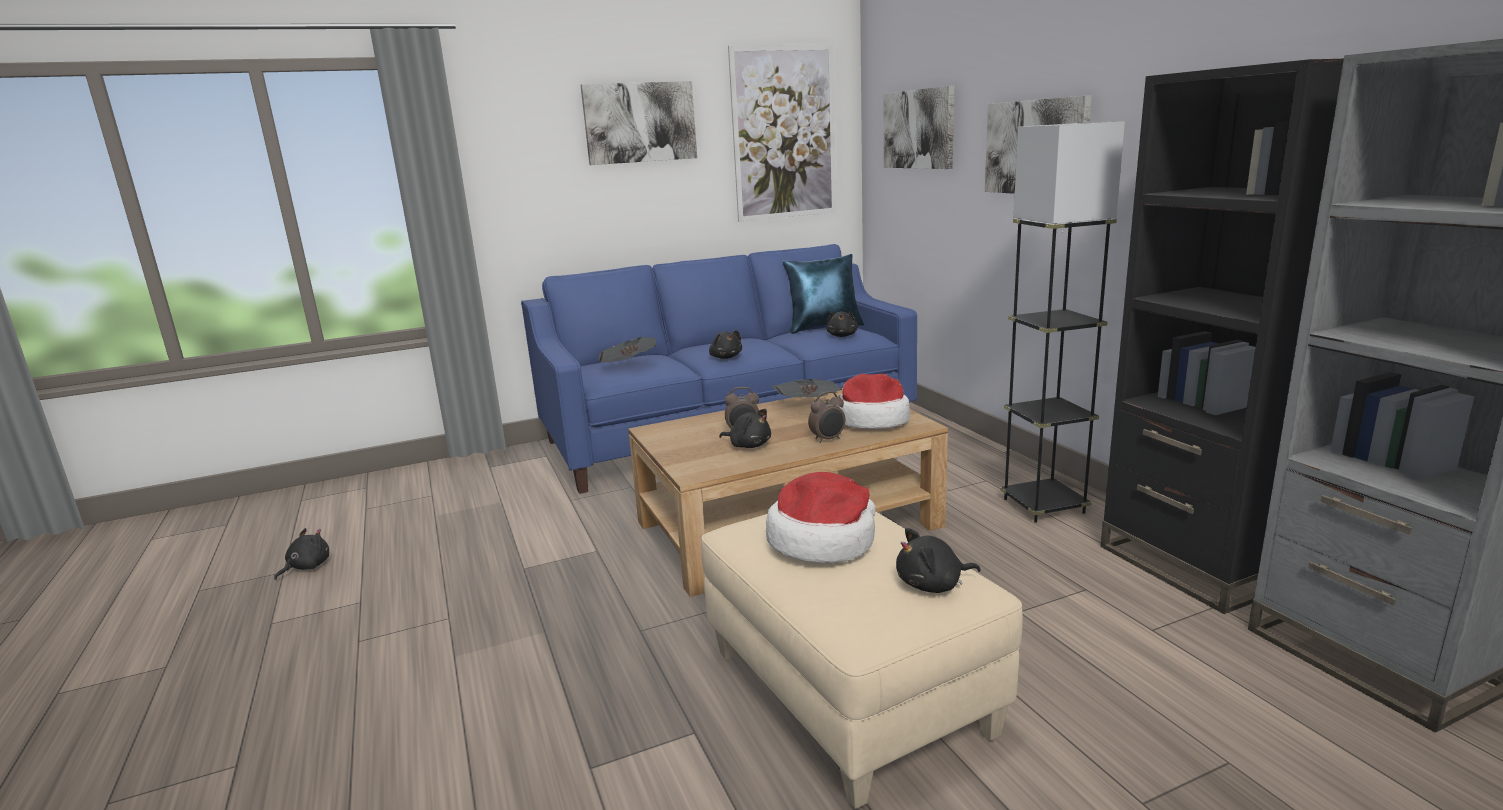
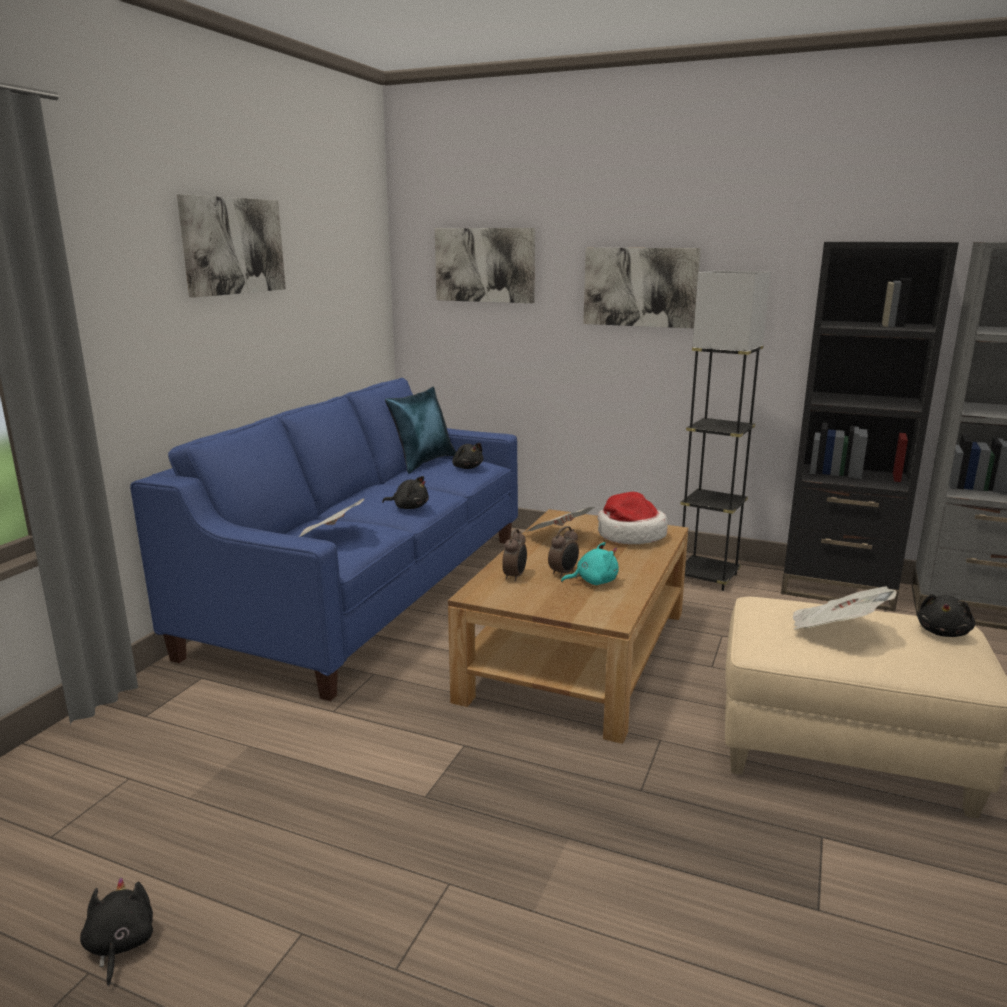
camera: 45 degrees left, 0 degrees up
(748, 445) = (593, 582): black plush toy -> turquoise plush toy
(784, 133) = (343, 263): picture -> none
(823, 541) = (835, 630): hat -> newspaper
(828, 440) = (638, 559): alarm clock -> alarm clock (515, 576)

